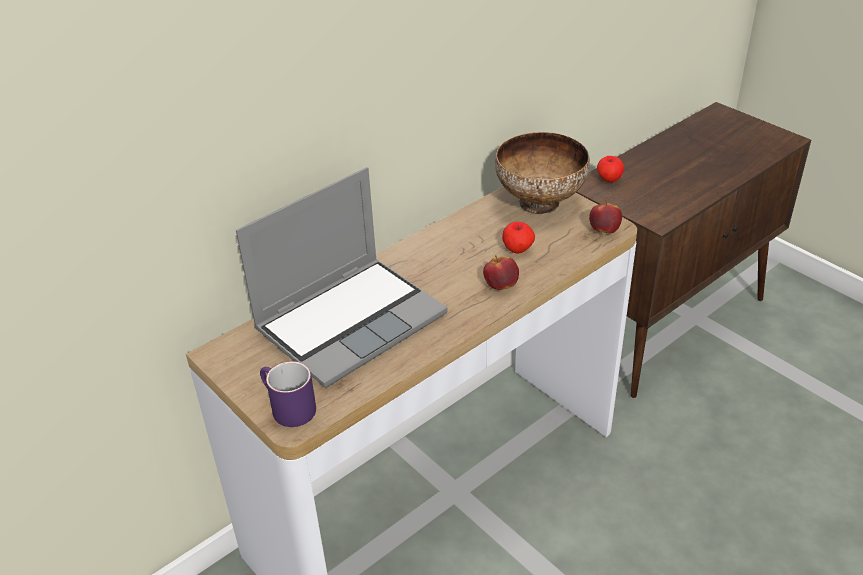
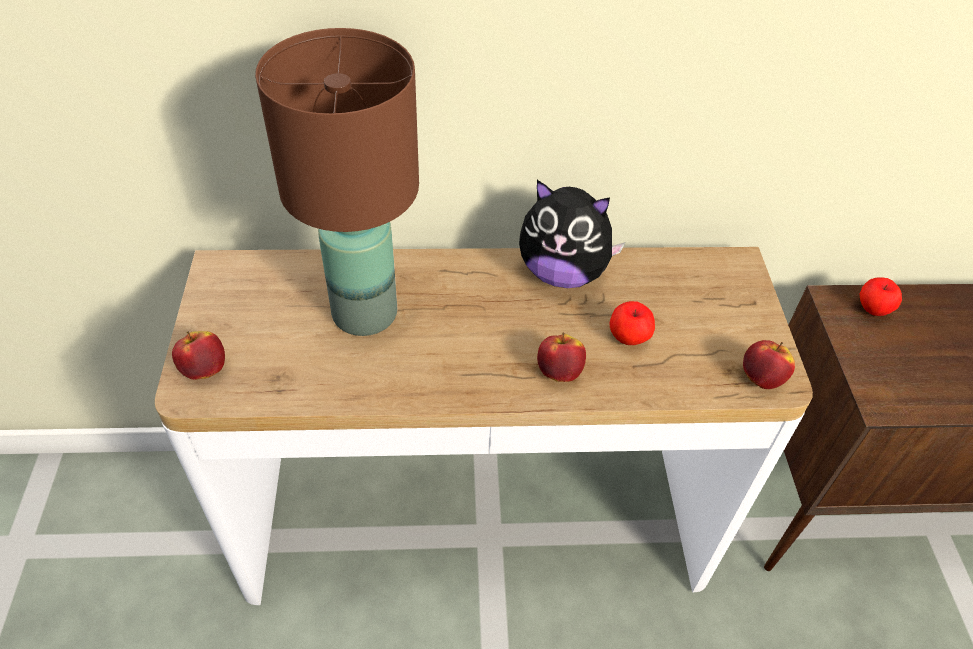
camera: 35 degrees right, 10 degrees up
(286, 408) = (204, 370): purple mug -> apple
(351, 321) = (366, 312): laptop -> brown table lamp
(444, 238) = (562, 273): none -> plush toy
(540, 204) = (719, 295): bowl -> none

